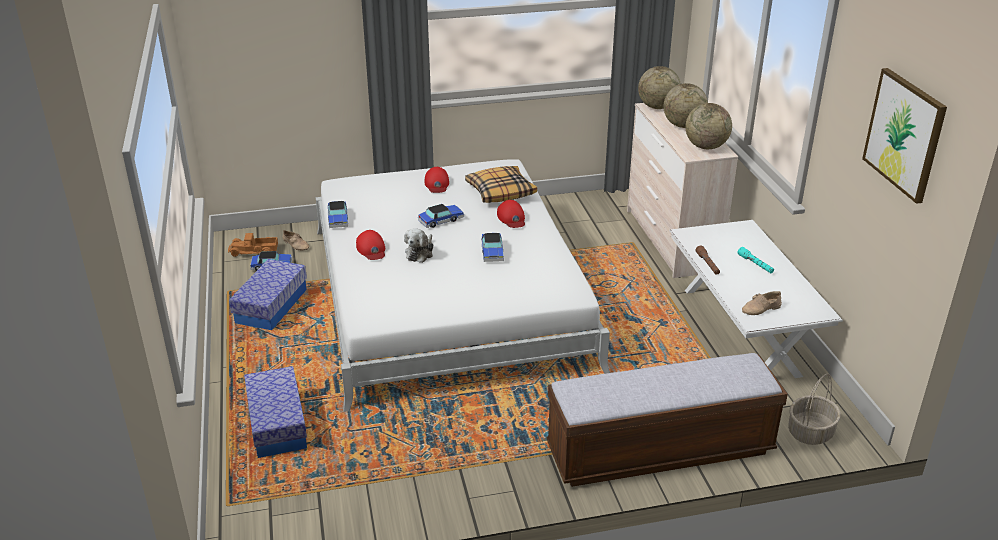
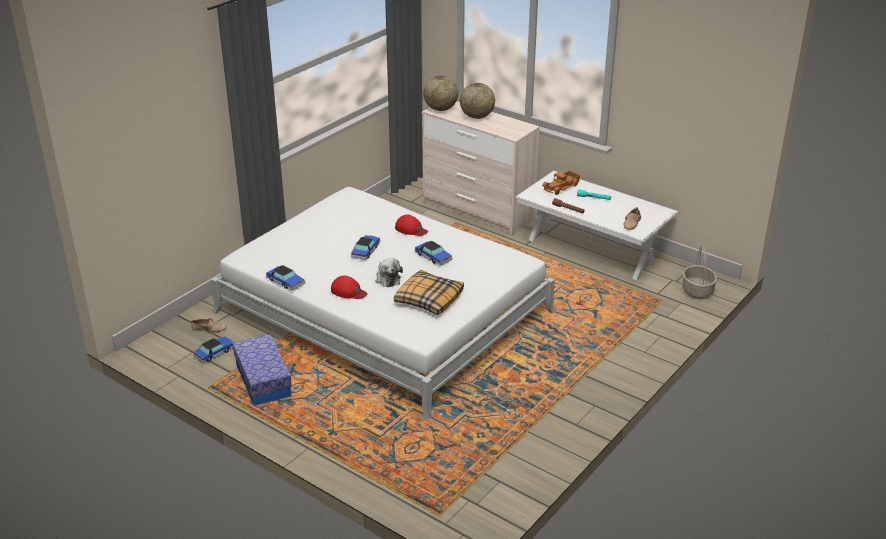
camera: 40 degrees left, 0 degrees up
(254, 251) = (181, 349): toy truck -> toy truck (561, 187)
(277, 425) = (395, 452): storage box -> none
(437, 184) = (321, 226): red cap -> none
(500, 192) = (375, 214): pillow -> pillow (428, 299)
(659, 450) = (639, 341): bench -> none
(706, 146) = (512, 126): globe -> none
(904, 134) = (712, 73): picture -> none

